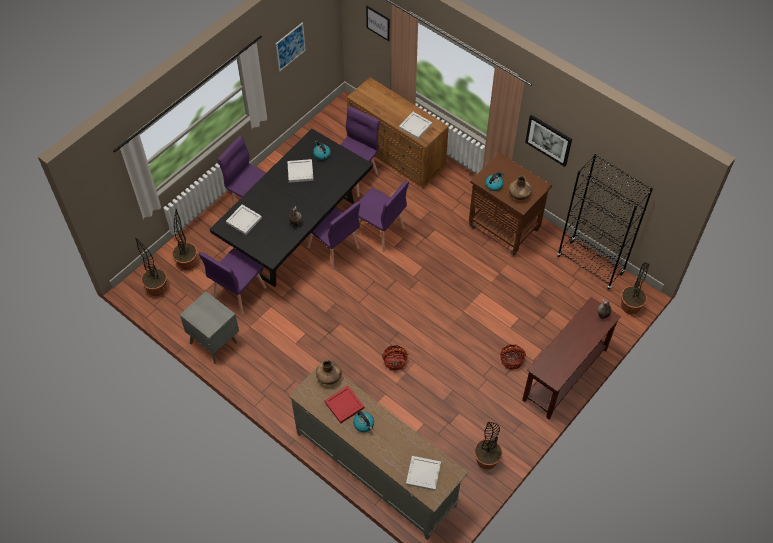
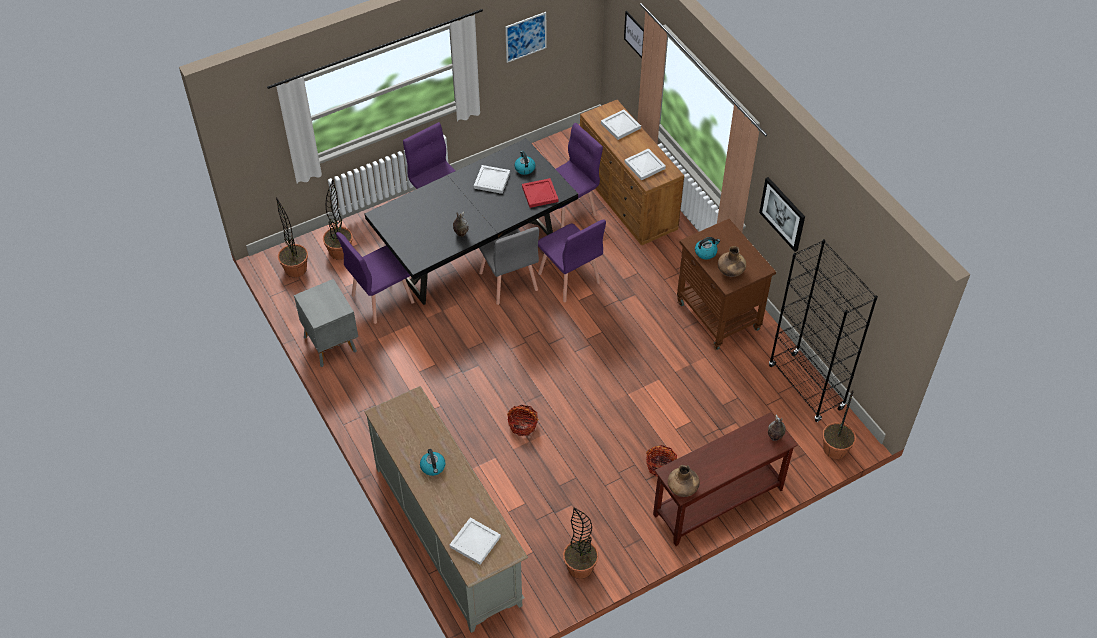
camera: 20 degrees right, 5 degrees down
(244, 220) = (406, 214): white tray -> white tray (620, 125)
(329, 377) = (418, 405): brown vase -> brown vase (682, 488)
(333, 248) = (508, 282): purple chair -> grey chair
(343, 405) = (420, 439): red tray -> red tray (539, 194)

